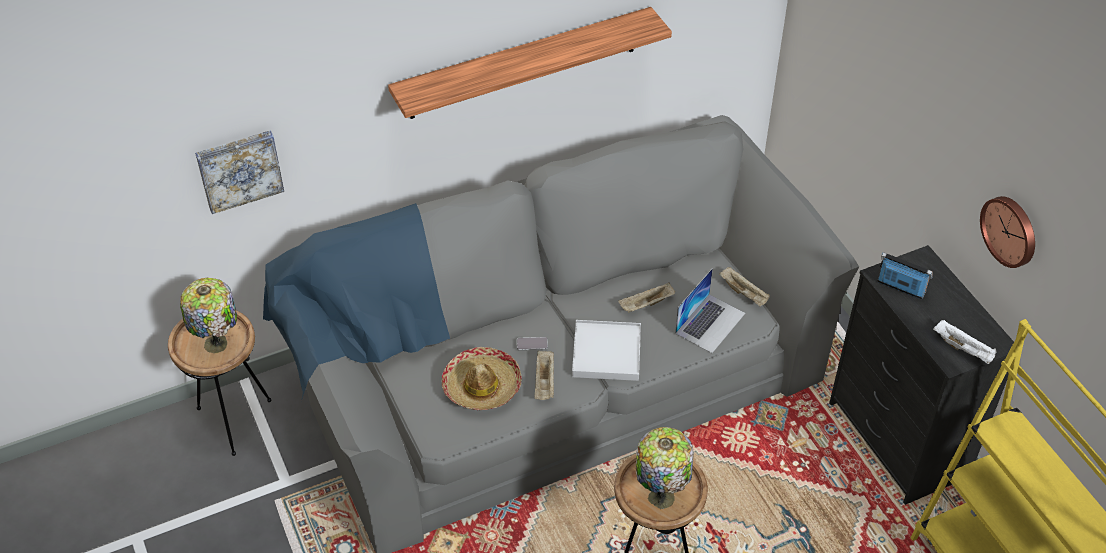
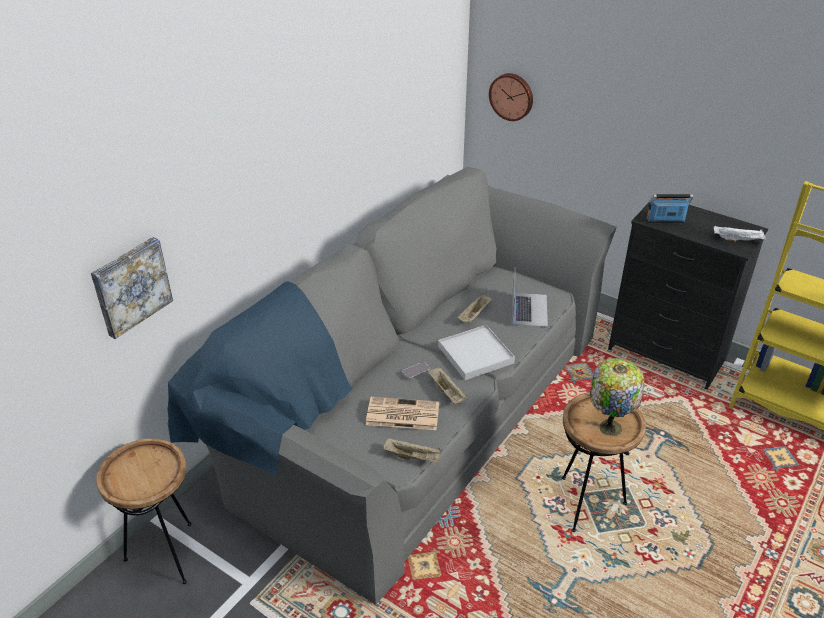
camera: 30 degrees left, 10 degrees down
(217, 344) = (150, 473): table lamp -> none
(482, 386) = (401, 414): hat -> newspaper
(523, 64) = (328, 144): shelf -> none
(744, 293) = (534, 284): beige tray -> beige tray (413, 457)
(1010, 230) = (739, 142): wall clock -> wall clock (512, 96)

